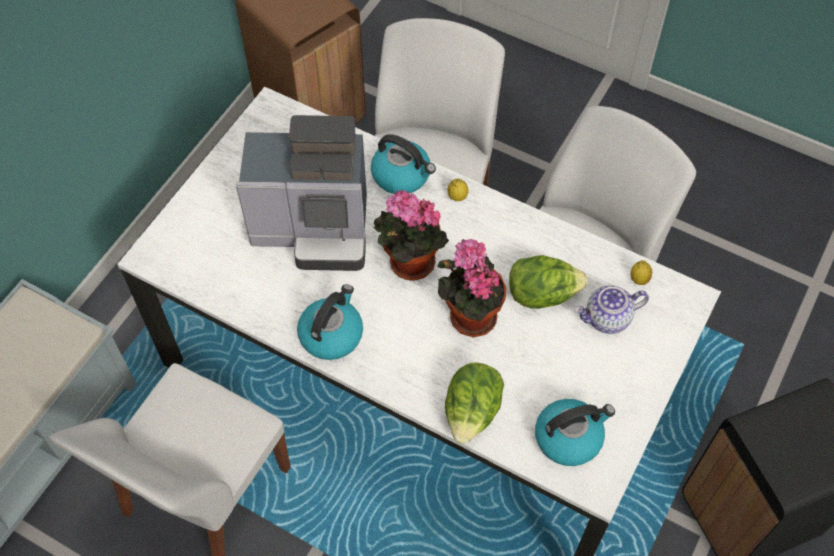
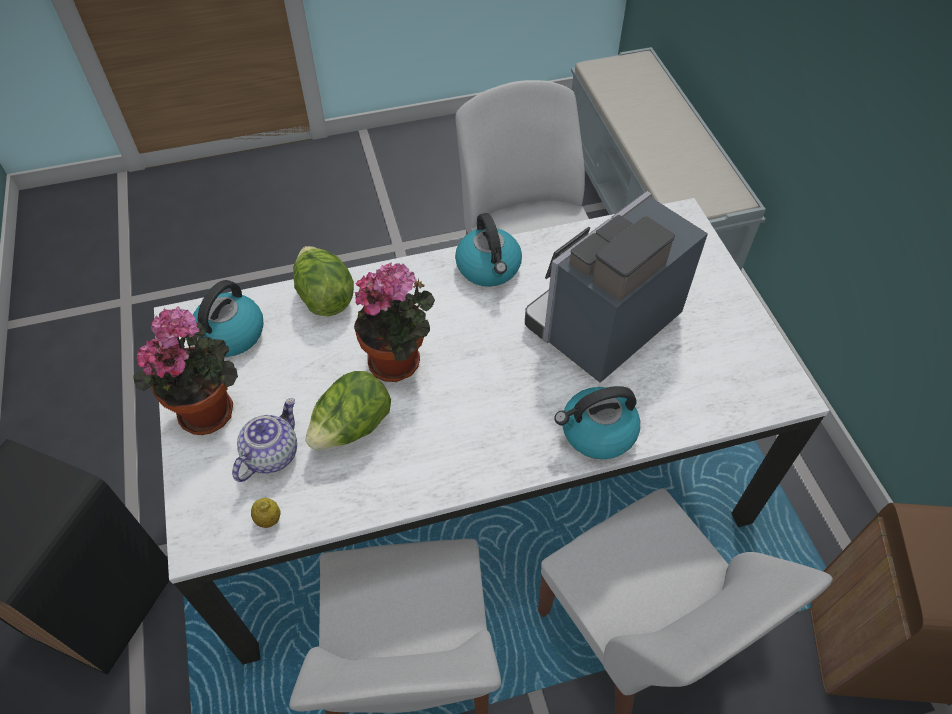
camera: 135 degrees right, 5 degrees down
(408, 264) = (494, 360): potted plant -> potted plant (208, 408)
(457, 197) = (524, 455): lemon -> none

